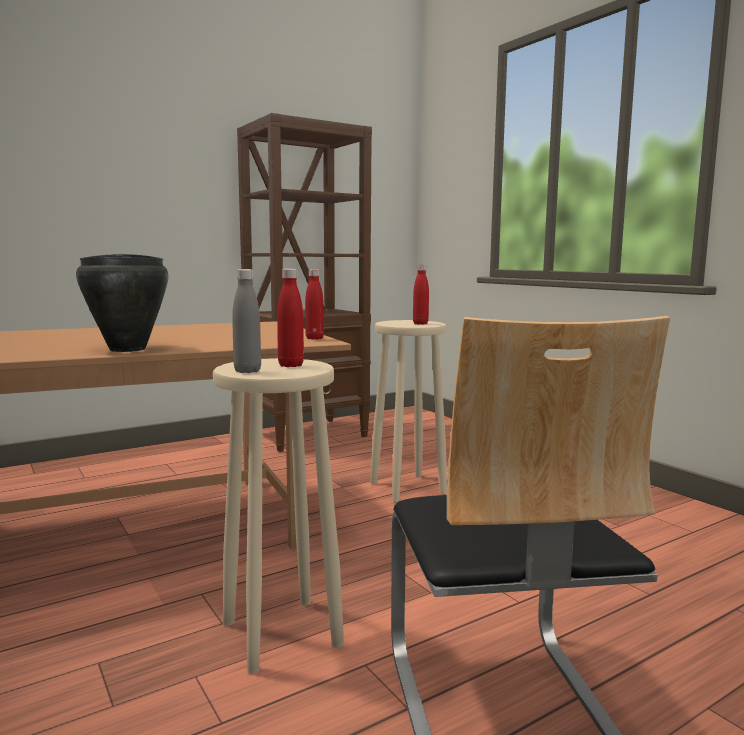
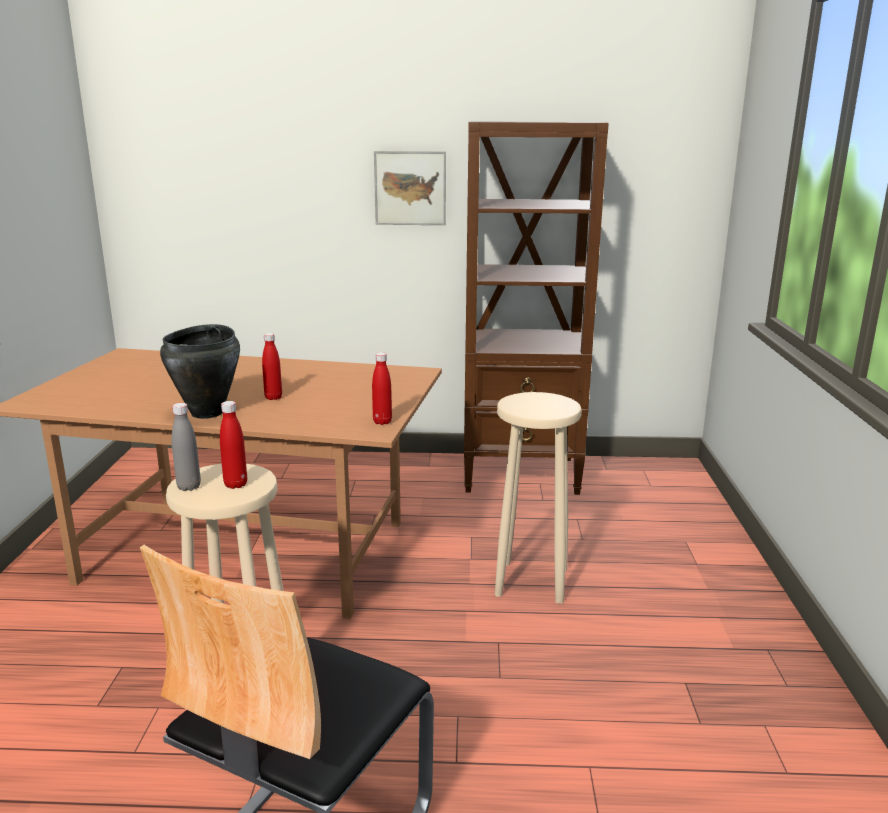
camera: 35 degrees right, 10 degrees up
(185, 184) = (410, 188): none -> picture
(420, 324) = (543, 410): red bottle -> red bottle (273, 397)

